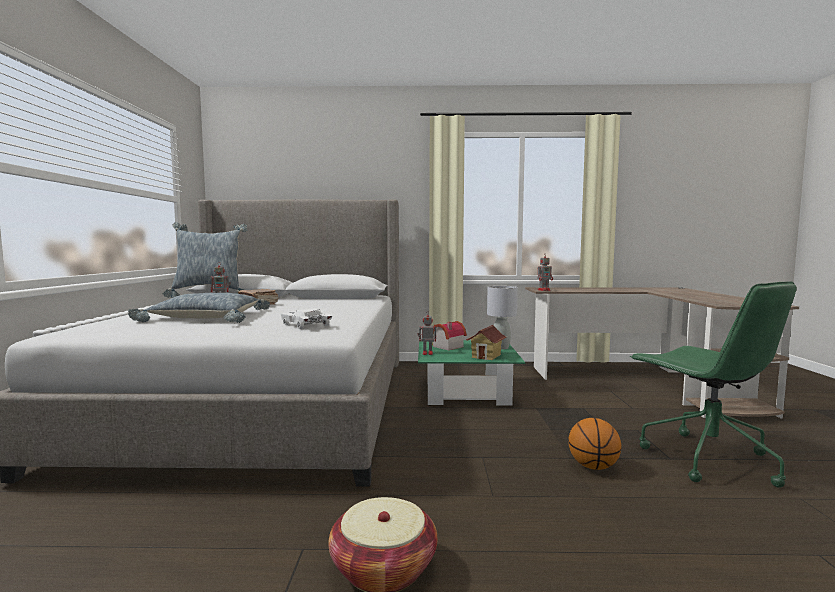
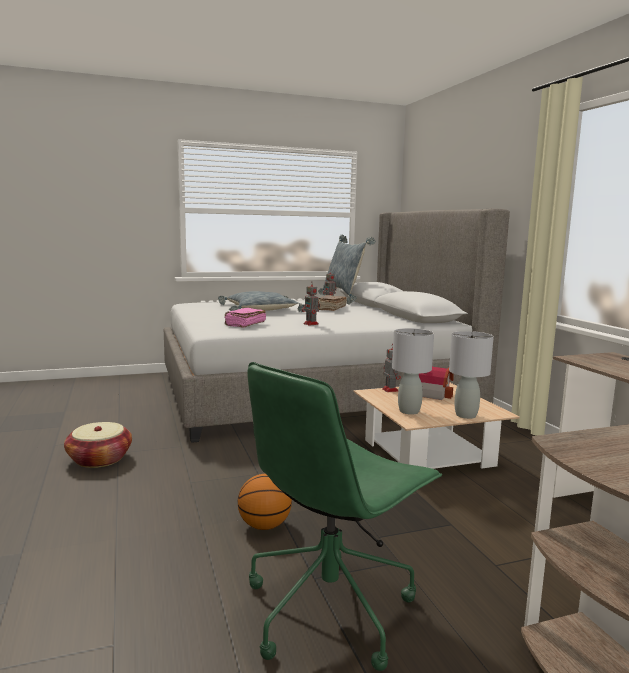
camera: 70 degrees right, 5 degrees up
(306, 325) = (245, 324): white toy car -> pink book
(466, 392) = (427, 453): green coffee table -> beige coffee table
(486, 356) = (409, 411): toy house -> grey table lamp
(544, 290) = (582, 359): toy robot -> toy robot (311, 324)

